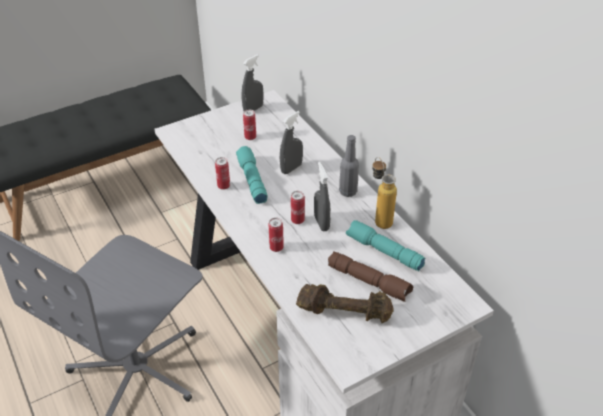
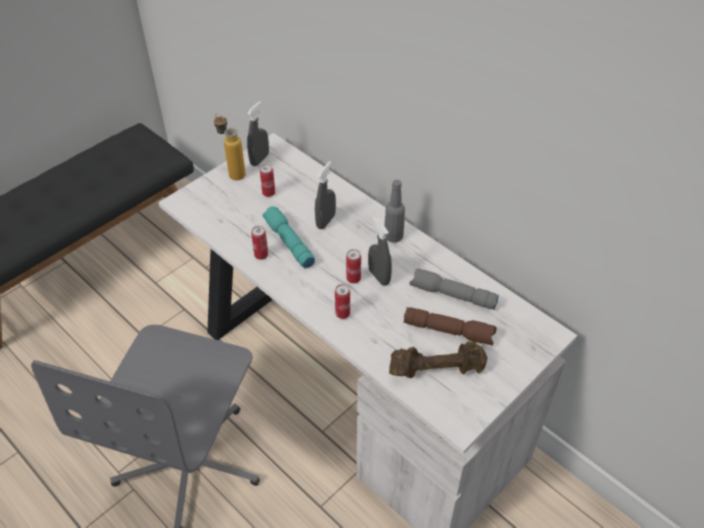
camera: 15 degrees left, 5 degrees up
(379, 219) = (435, 260): bottle -> bottle (233, 172)
(383, 252) = (452, 295): turquoise flashlight -> grey flashlight

